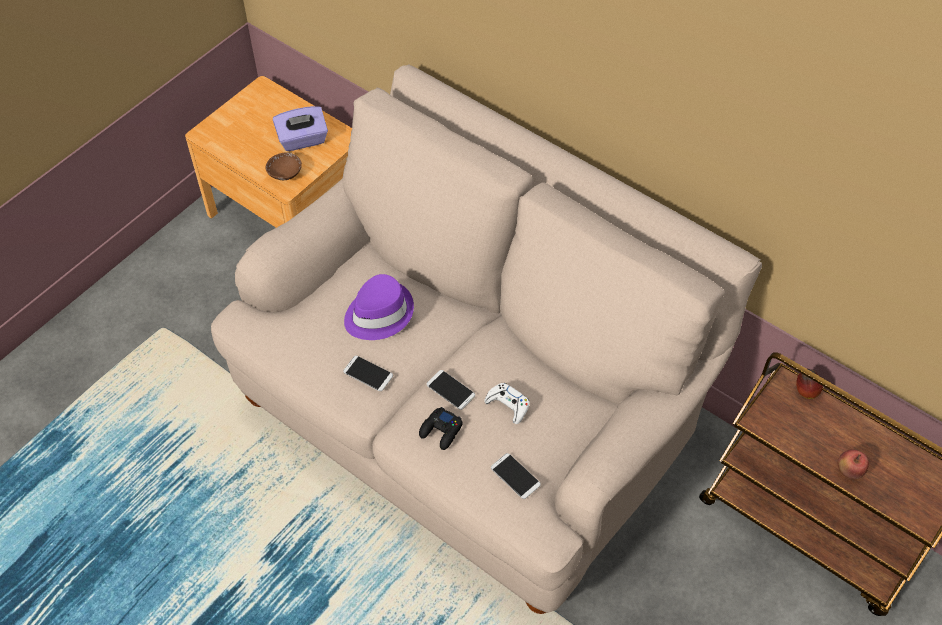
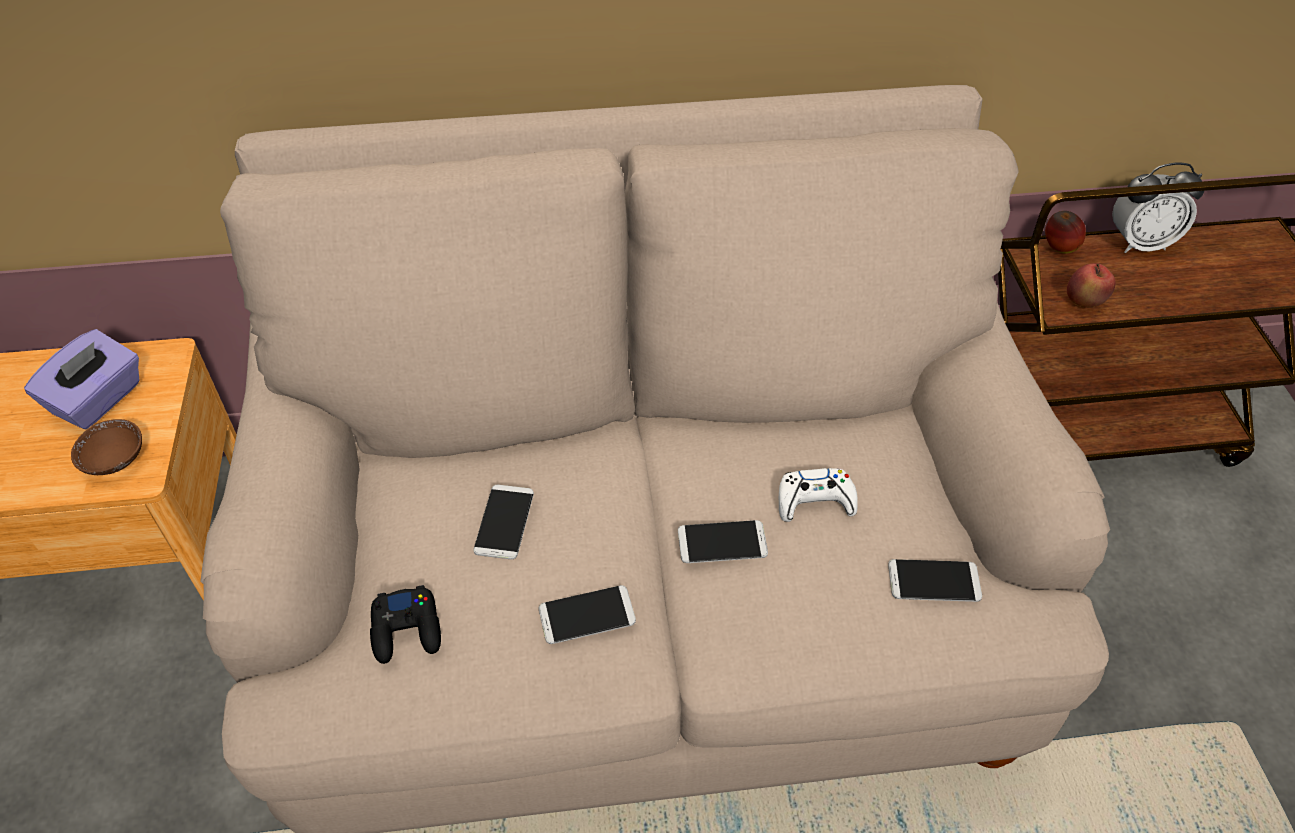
camera: 45 degrees left, 5 degrees down
(378, 313) = (504, 522): purple hat -> phone
(441, 431) = (778, 606): black game controller -> black game controller (407, 630)
(848, 471) = (1195, 293): apple -> apple (1083, 302)
(858, 424) = (1140, 243): none -> alarm clock

